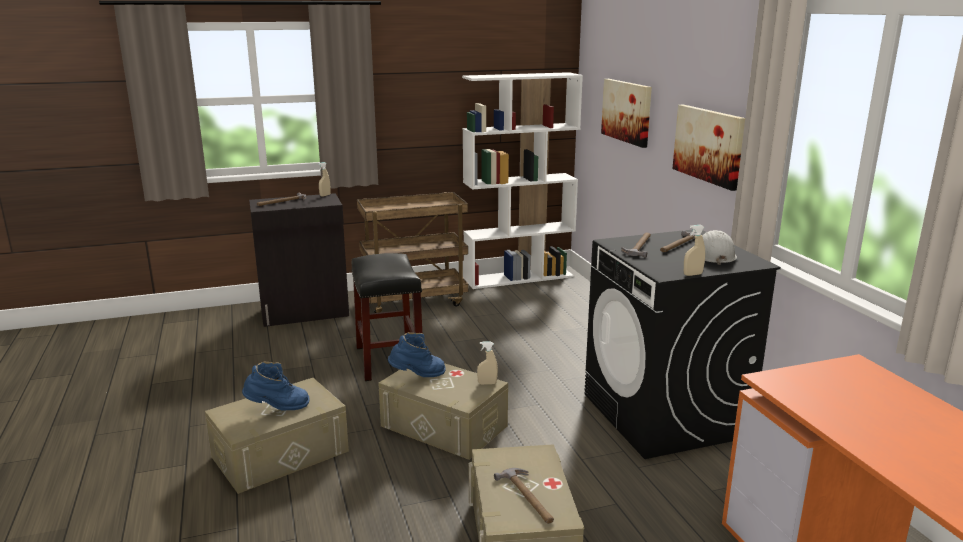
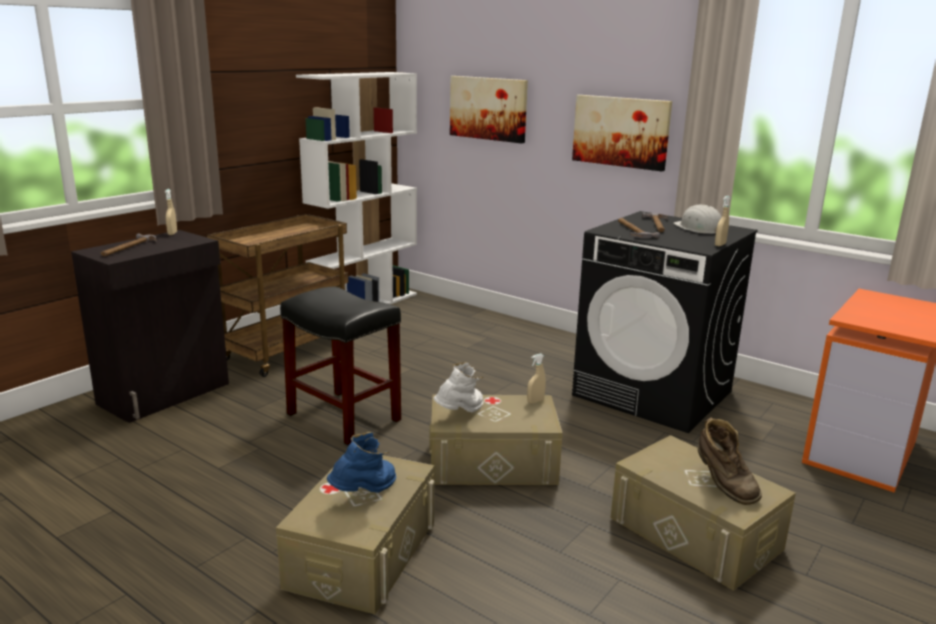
camera: 35 degrees left, 0 degrees up
(418, 376) = (460, 413): blue boot -> white boot
(528, 497) = (723, 485): hammer -> brown boot

